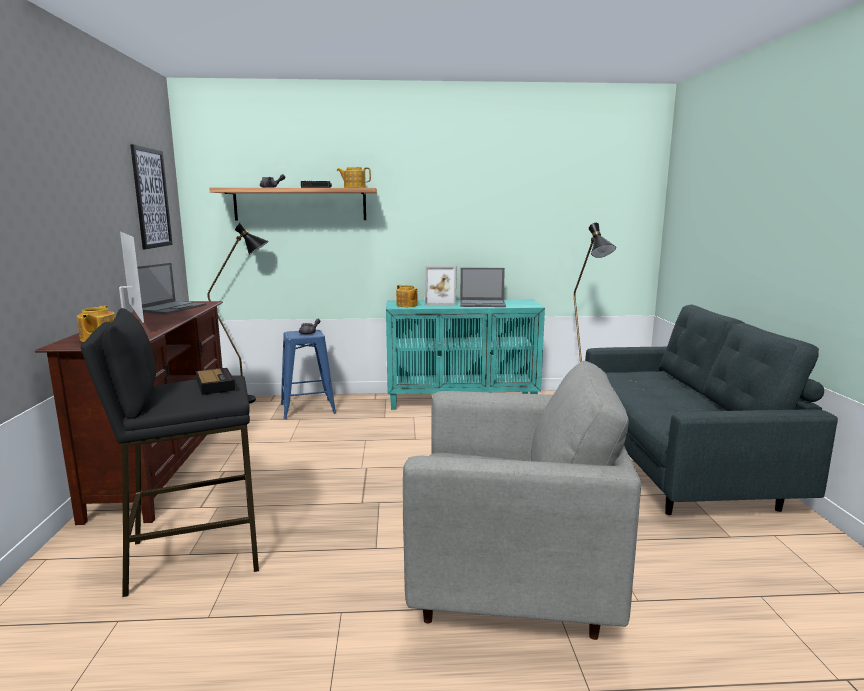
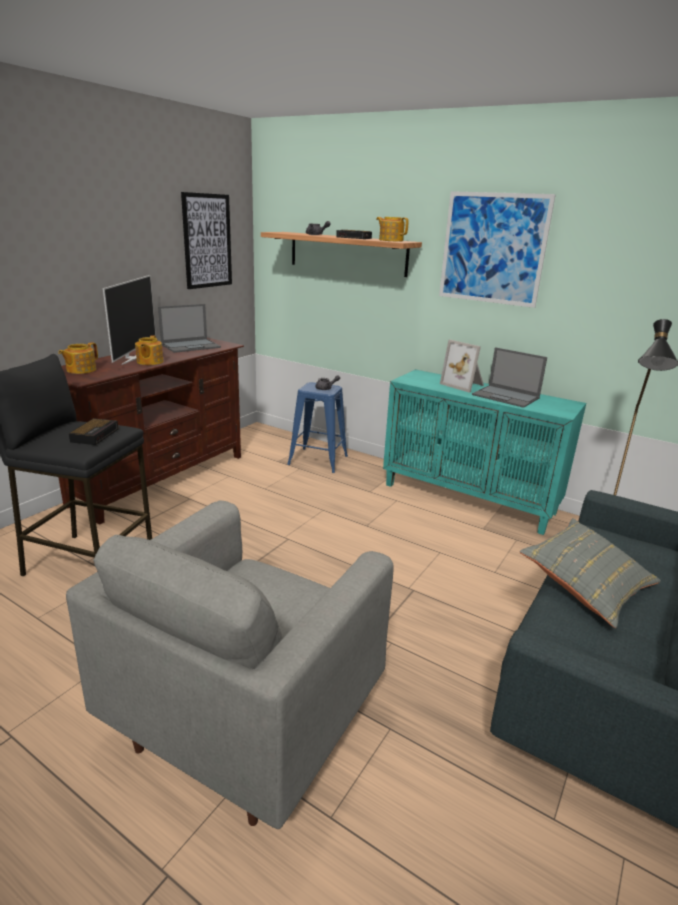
camera: 35 degrees right, 10 degrees up
(252, 400) = (288, 437): black floor lamp -> none
(407, 305) = (420, 380): teapot -> teapot (149, 362)
(441, 190) = (493, 249): none -> picture
(512, 585) = (244, 721): grey armchair -> grey armchair turned 75 degrees clockwise
(645, 398) = (585, 585): none -> grey pillow

